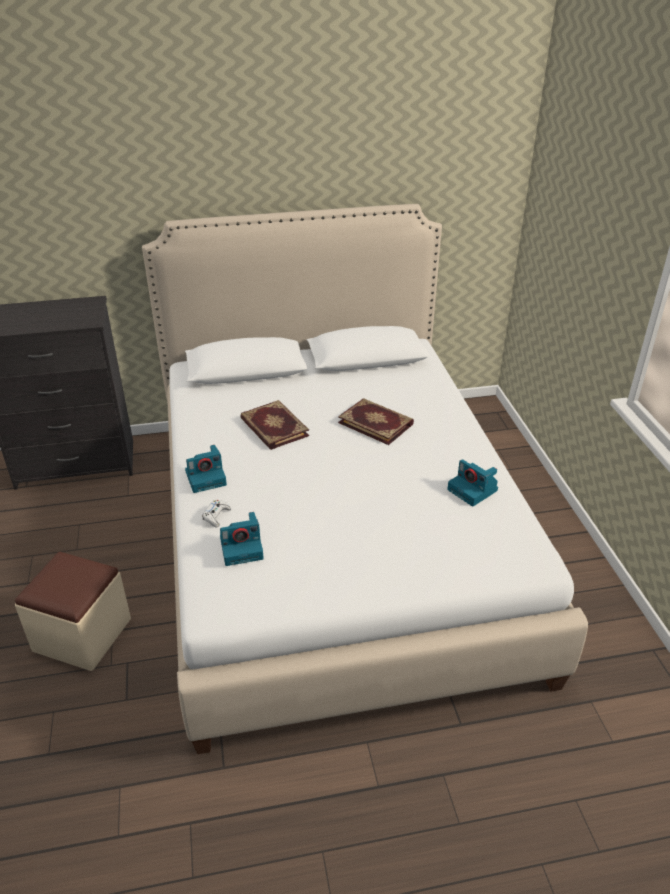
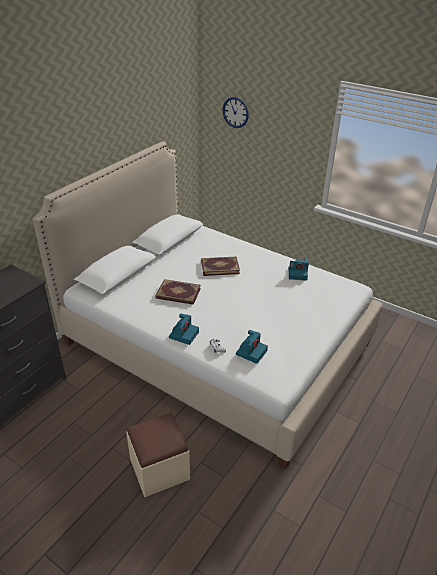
camera: 45 degrees left, 0 degrees up
(563, 187) = (235, 112): none -> wall clock

